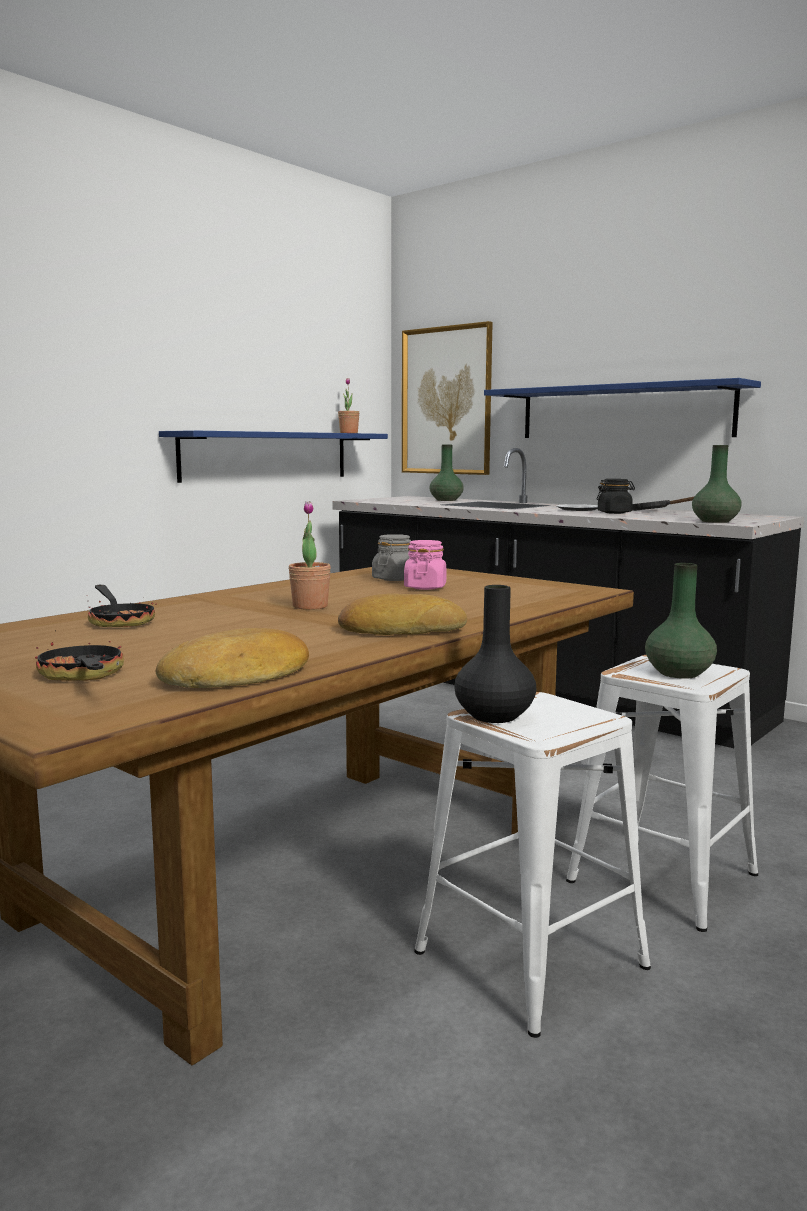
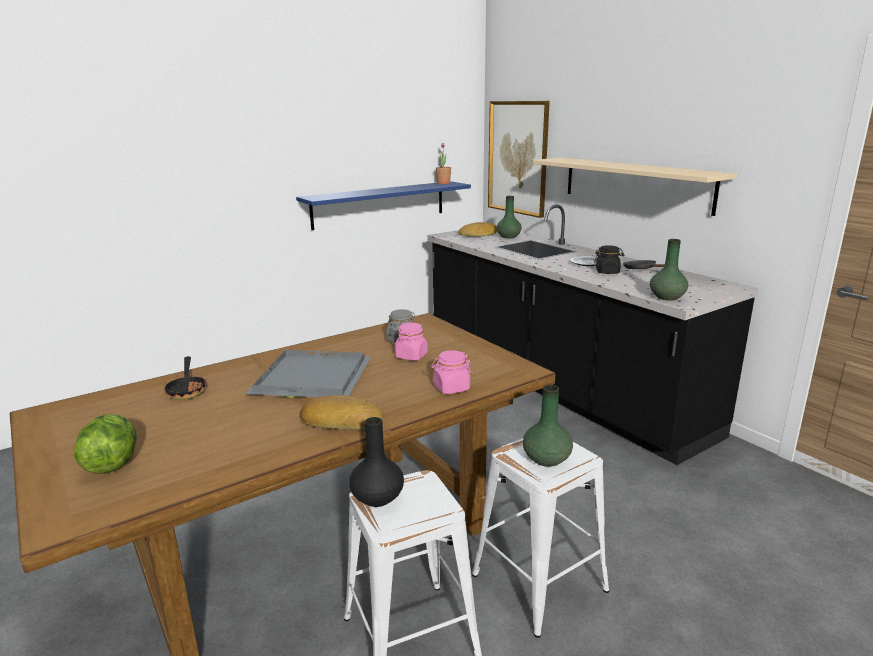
camera: 15 degrees right, 10 degrees up
(82, 676) = (112, 463): frying pan -> lettuce
(239, 676) = (195, 474): bread -> bread (478, 234)
(310, 606) = (313, 379): potted plant -> grey tray
(517, 604) = (451, 388): none -> pink jar
(623, 412) = (635, 184): blue shelf -> beige shelf

